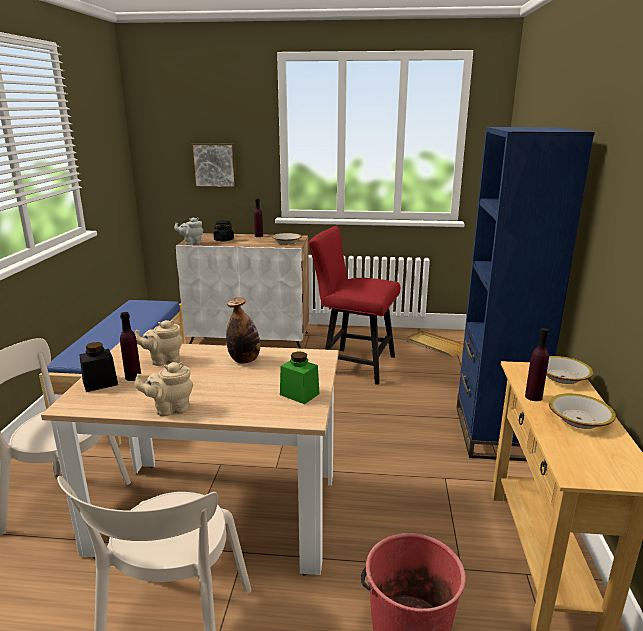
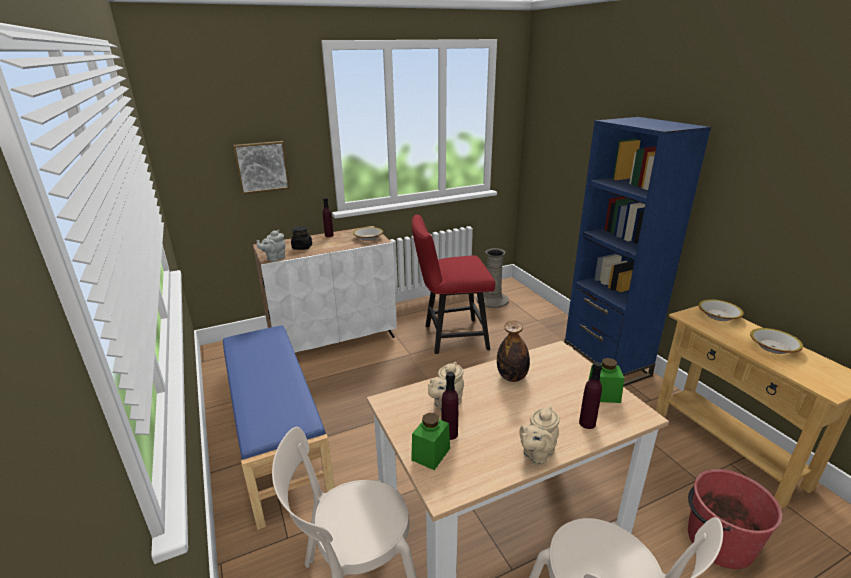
camera: 30 degrees left, 5 degrees up
(100, 383) = (431, 454): black jar -> green jar
(435, 345) = (492, 300): beige tray -> beige vase
(533, 397) = (728, 338): purple bottle -> purple bottle (587, 423)

